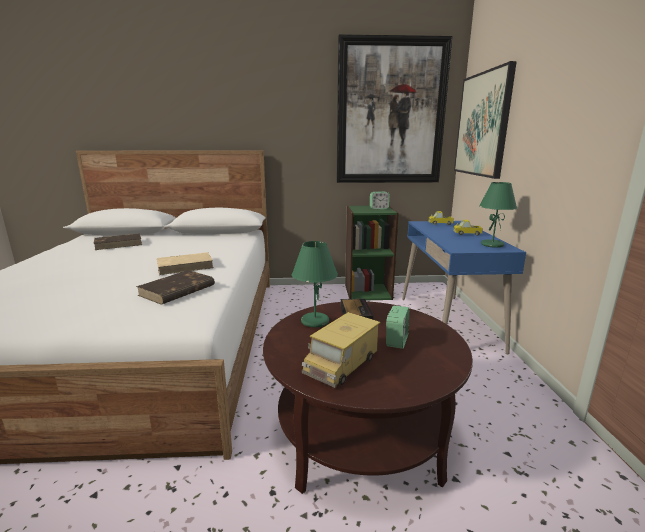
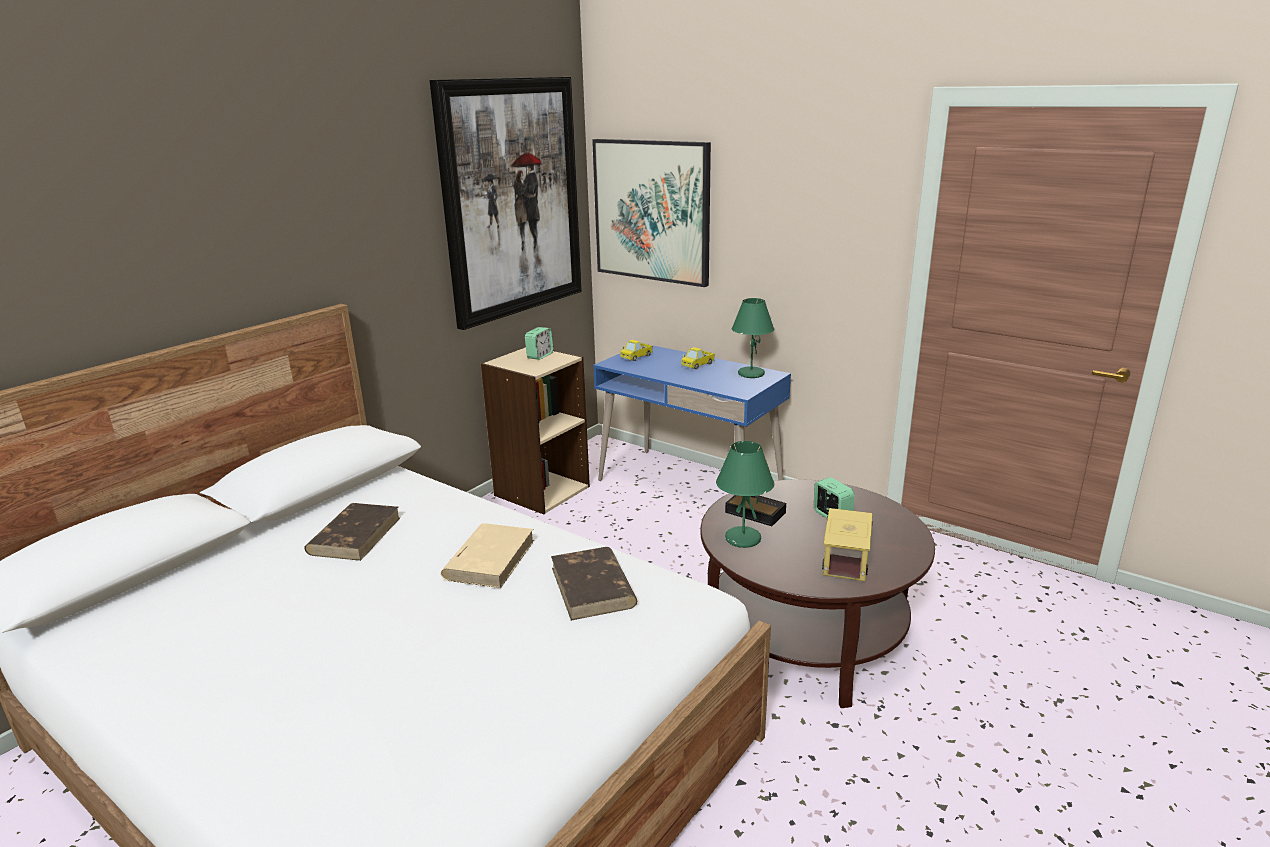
camera: 50 degrees left, 5 degrees up
(119, 244) = (226, 595): brown book -> brown book (355, 535)
(342, 364) = (845, 558): toy truck -> toy truck turned 150 degrees counterclockwise
(368, 292) = (541, 490): green bookcase -> beige bookcase

